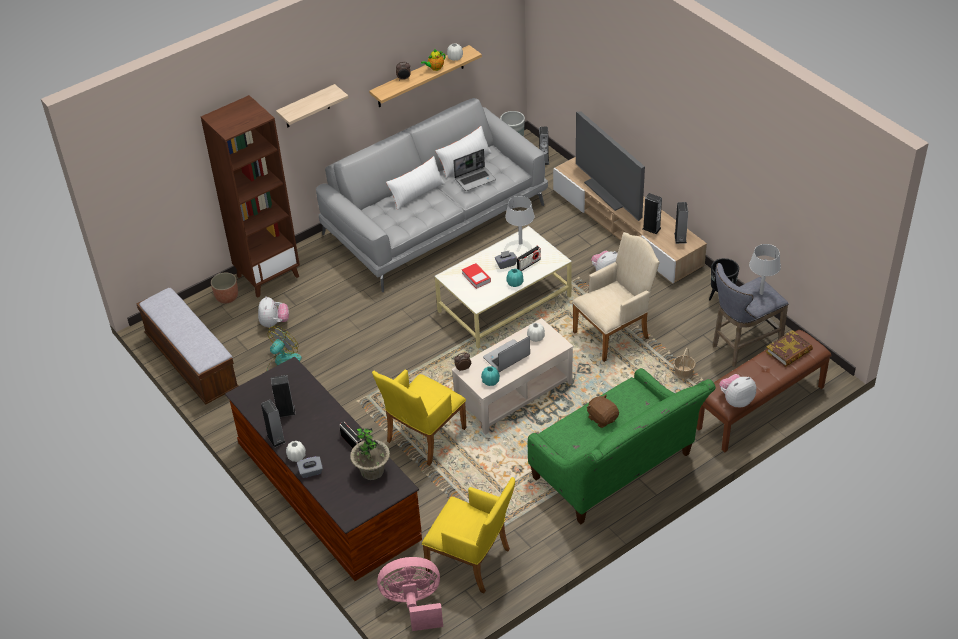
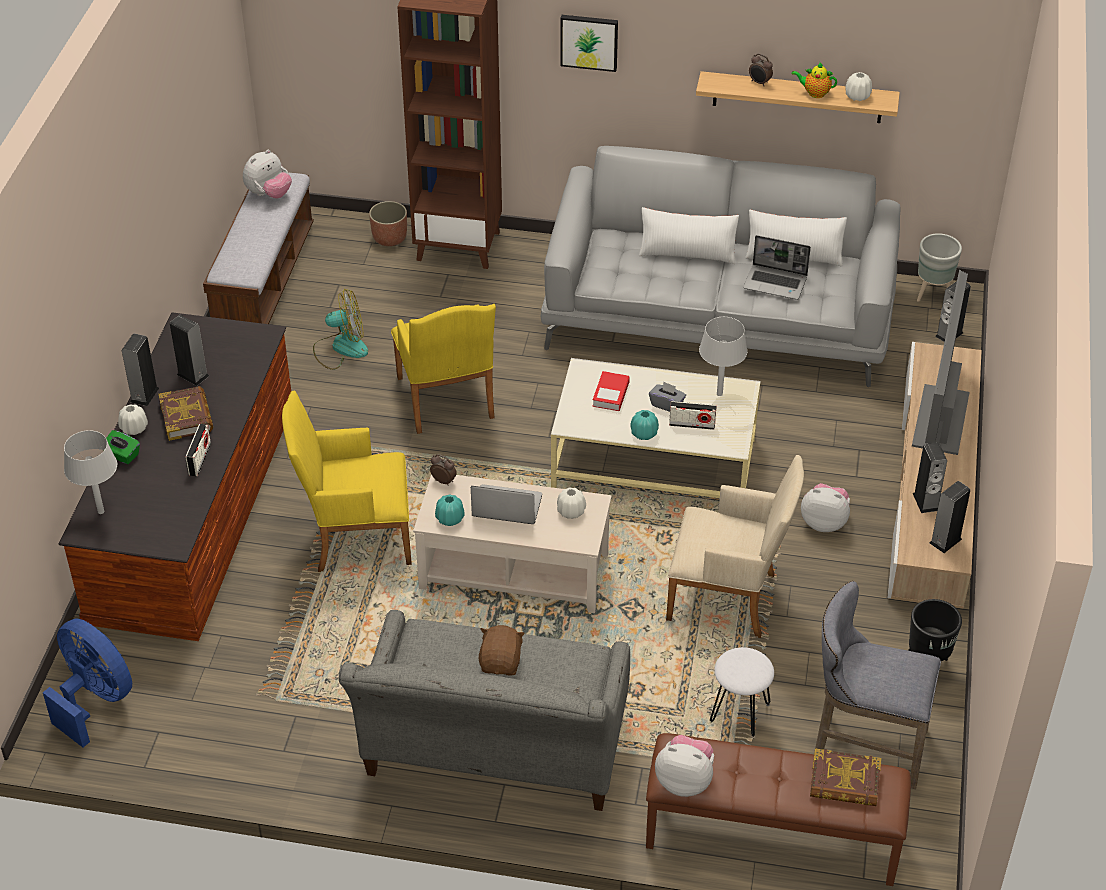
camera: 45 degrees right, 0 degrees up
(274, 323) = (394, 299): plush toy -> plush toy (269, 194)
(307, 107) = (589, 41): shelf -> picture
(311, 472) = (122, 455): grey tissue box -> green tissue box
(314, 431) = (187, 417): none -> book
(372, 471) = (173, 504): potted plant -> none
(414, 604) = (94, 699): pink fan -> blue fan
(473, 562) = (208, 710): yellow armchair -> yellow armchair (446, 402)
(617, 471) = (493, 755): green sofa -> grey sofa
(683, 373) = (740, 713): basket -> white stool
(761, 293) = (898, 676): grey table lamp -> grey table lamp (100, 511)

